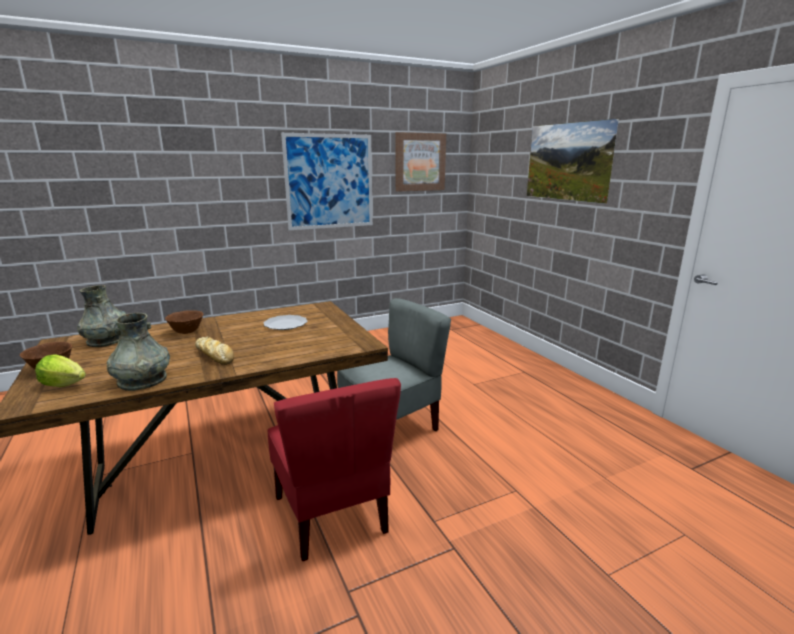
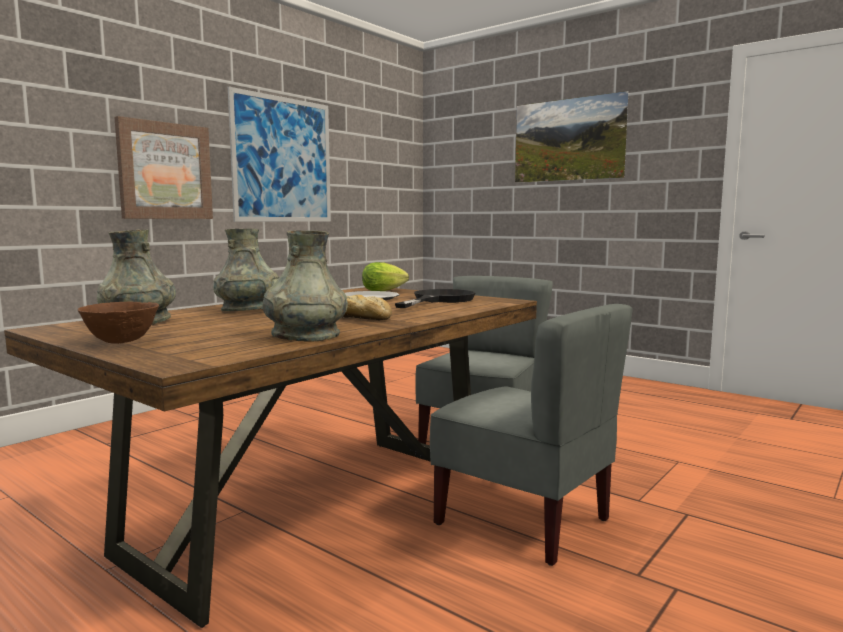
camera: 25 degrees left, 10 degrees down
(66, 385) = (197, 347): lettuce -> lettuce (385, 291)
(187, 332) = (248, 310): brown bowl -> grey vase
(320, 335) = (438, 300): none -> black frying pan
(332, 514) = (524, 521): red chair -> grey chair
(420, 162) = (377, 147): picture -> picture (165, 171)

